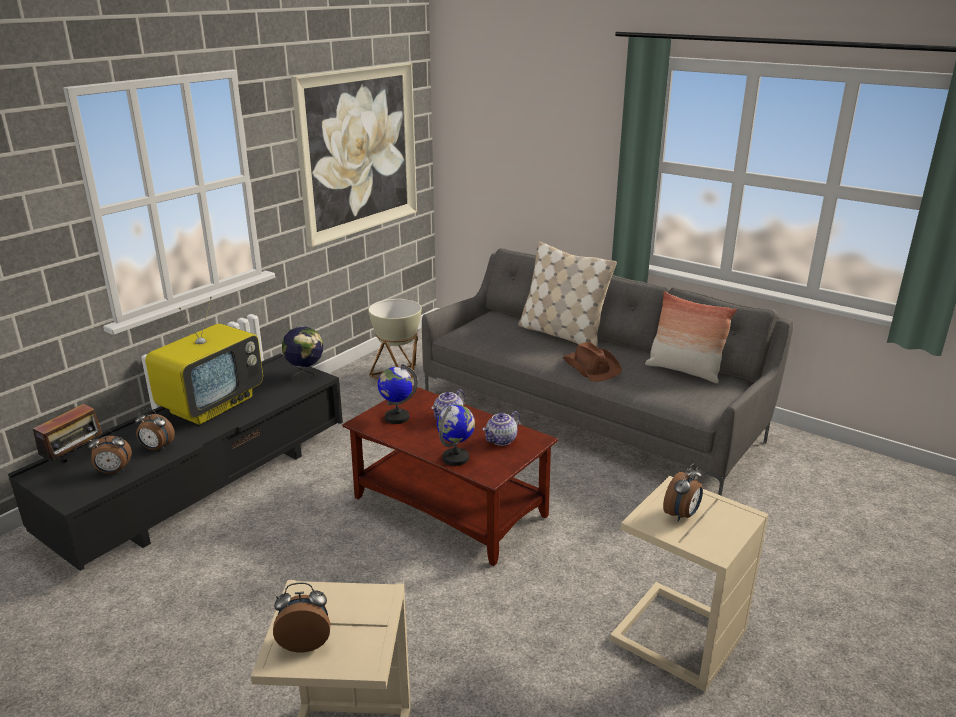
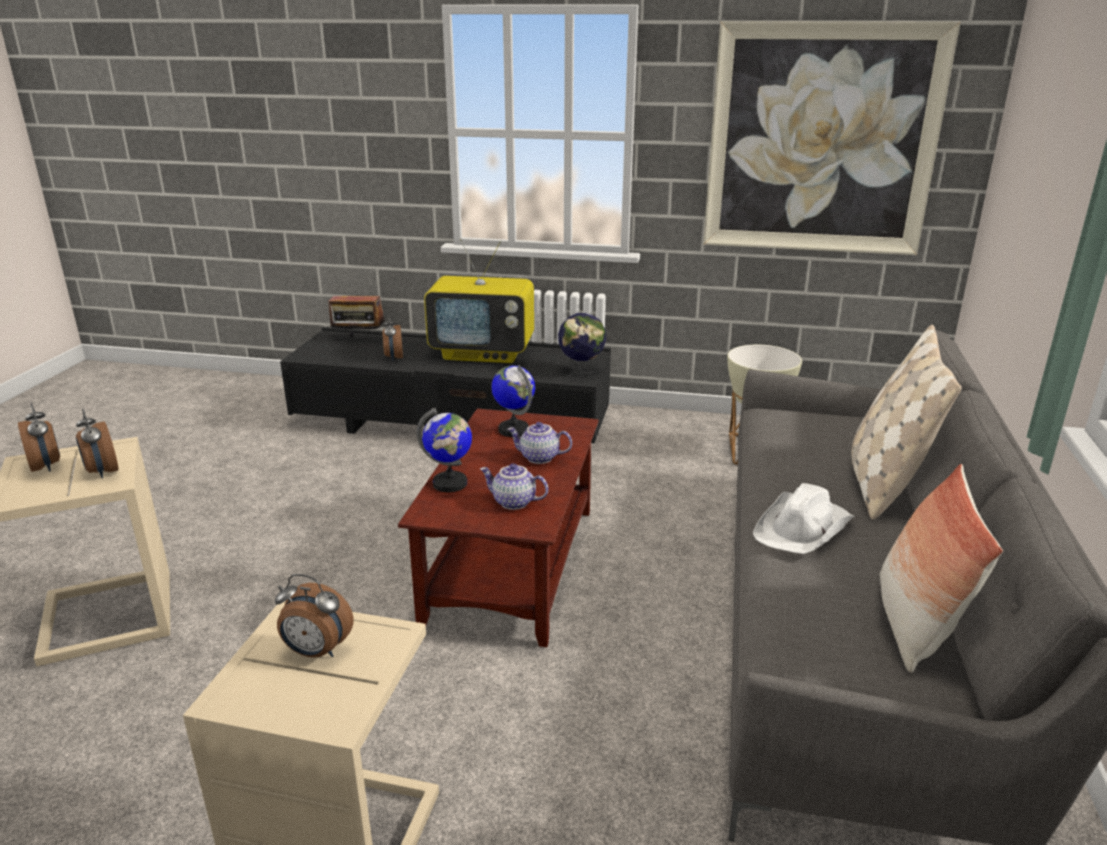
camera: 65 degrees right, 0 degrees up
(113, 471) = (348, 355): alarm clock -> alarm clock (102, 472)
(591, 367) = (804, 527): brown hat -> white hat

